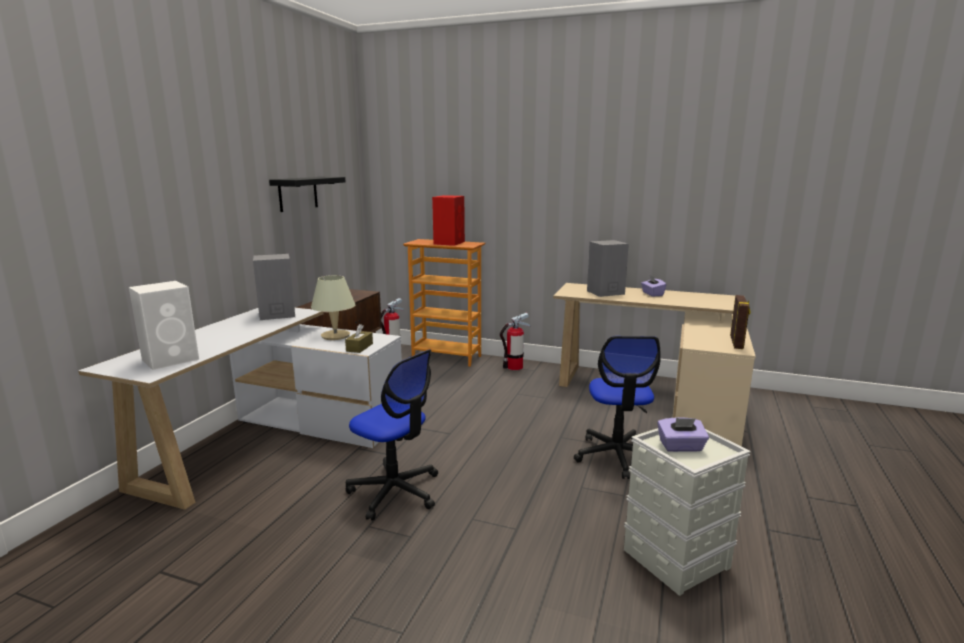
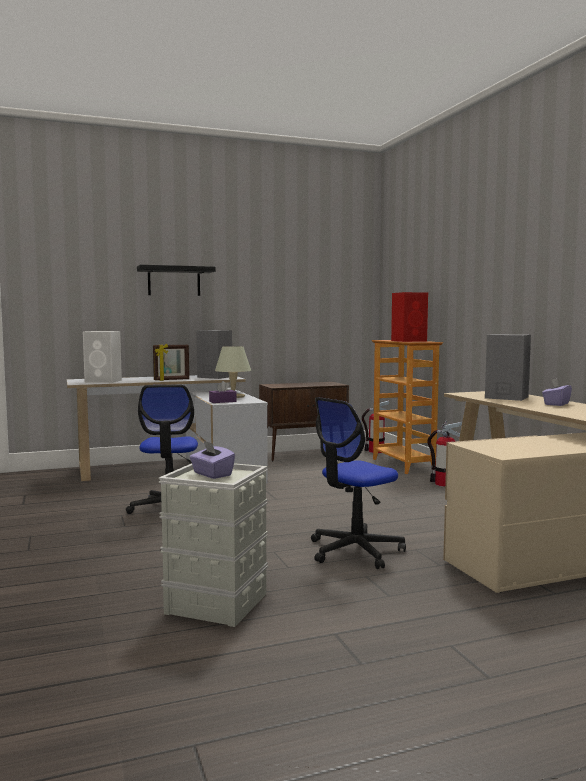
camera: 50 degrees right, 10 degrees down
(298, 193) = (282, 290): black shelf -> black shelf (174, 281)
(359, 347) = (222, 401): brown tissue box -> purple tissue box
(737, 343) = (529, 452): picture frame -> picture frame (171, 380)

